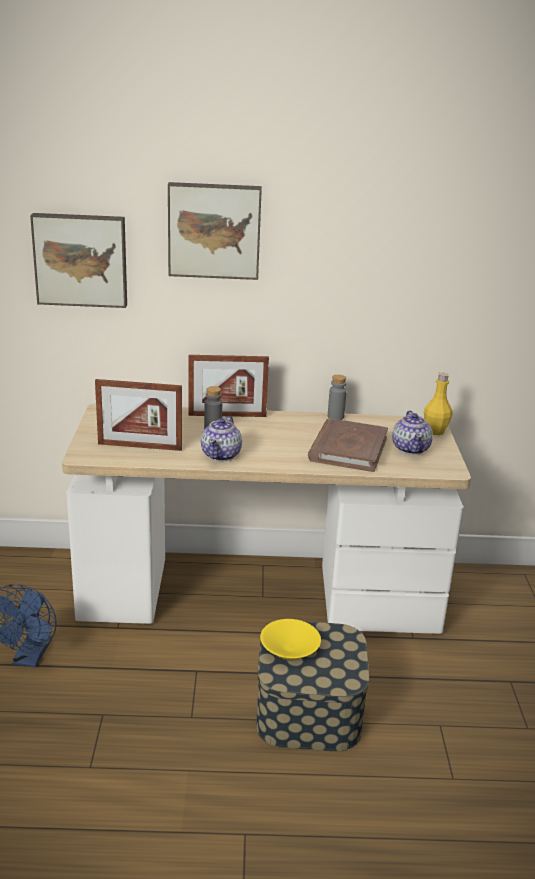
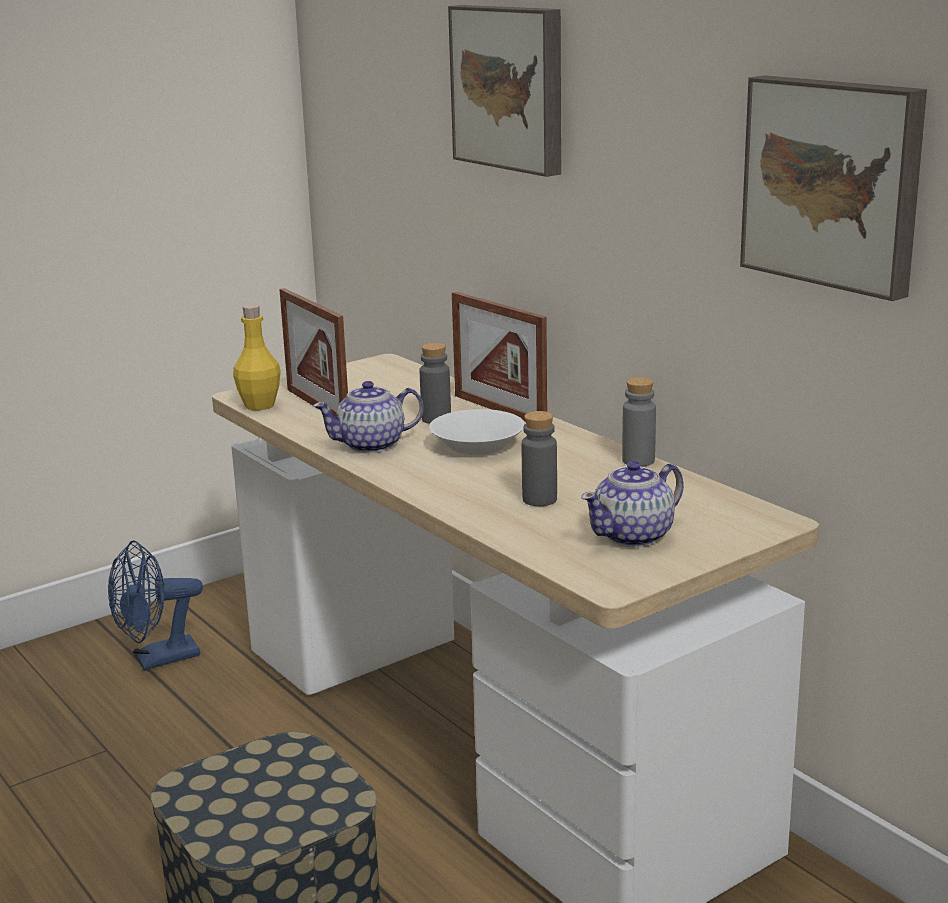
camera: 55 degrees right, 5 degrees down
(81, 259) = (388, 127): picture -> picture (834, 182)
(263, 436) = (476, 445): none -> white bowl
(290, 649) = (257, 771): yellow bowl -> none
(348, 449) = (539, 499): brown book -> grey bottle
(435, 431) = (744, 533): yellow bottle -> yellow bottle (259, 405)

